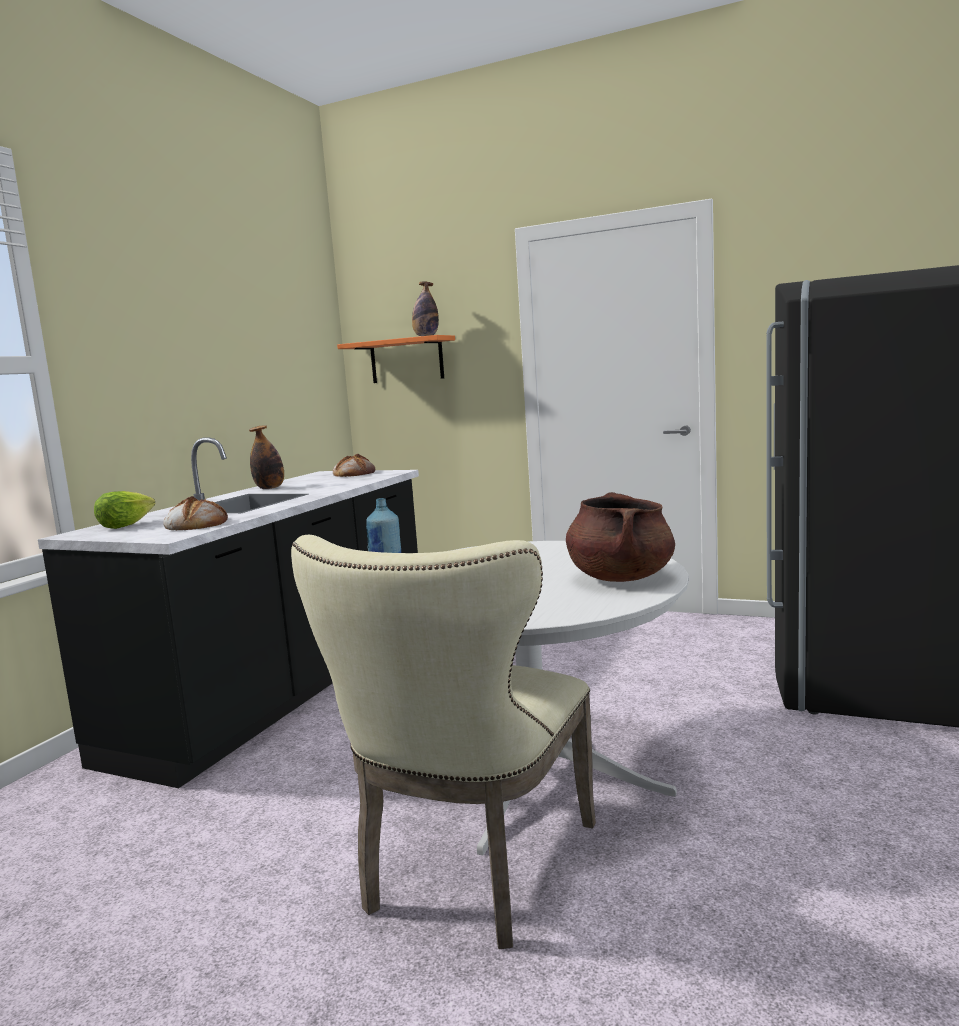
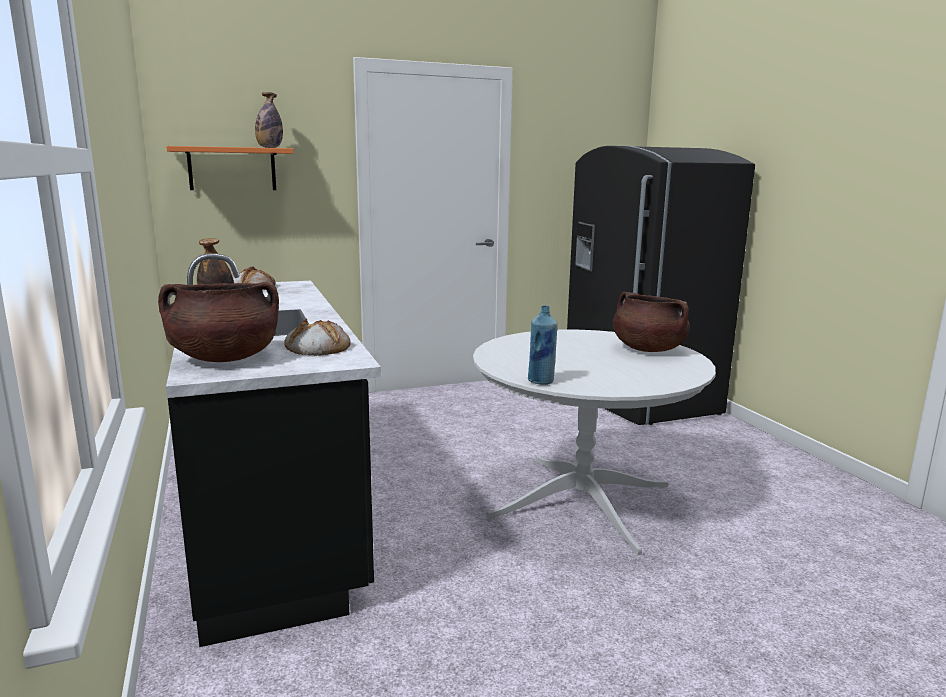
camera: 45 degrees left, 5 degrees up
(125, 525) = (225, 358): lettuce -> brown cooking pot
(471, 873) = (653, 565): beige chair -> none

